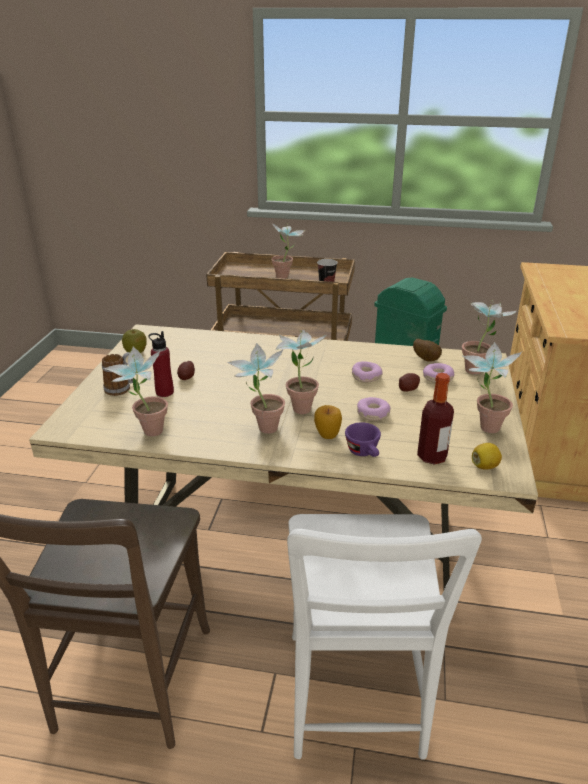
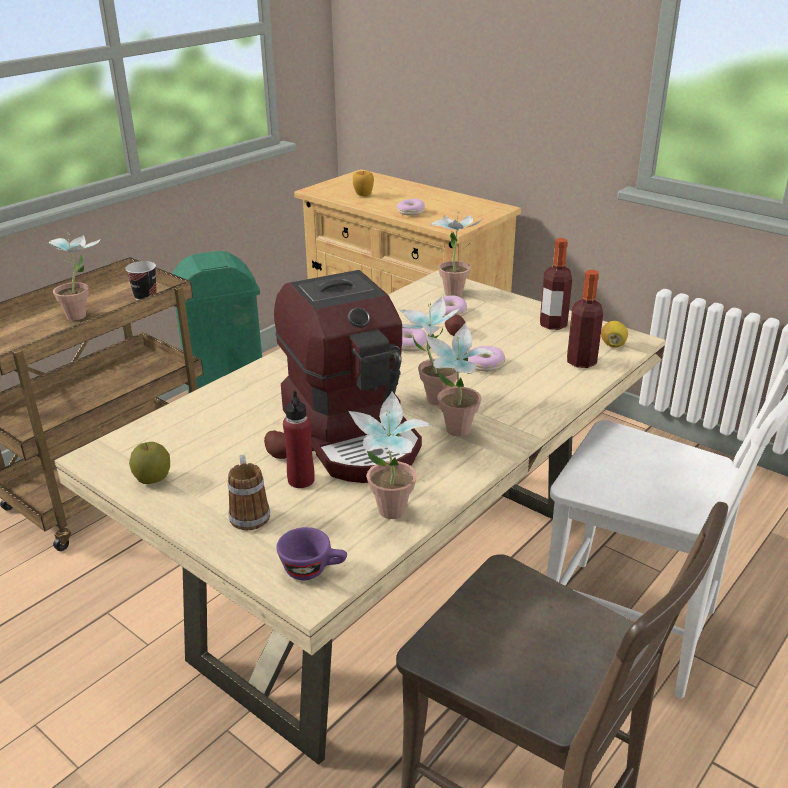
camera: 60 degrees left, 0 degrees up
(229, 392) = (353, 433): none -> coffee machine
(327, 435) = (502, 400): apple -> apple (363, 195)
(364, 453) = (550, 391): purple cup -> purple cup (313, 569)
(426, 359) = (408, 305): potato -> none
(482, 427) = (553, 324): potted plant -> bottle
(561, 306) = (411, 212): none -> donut

